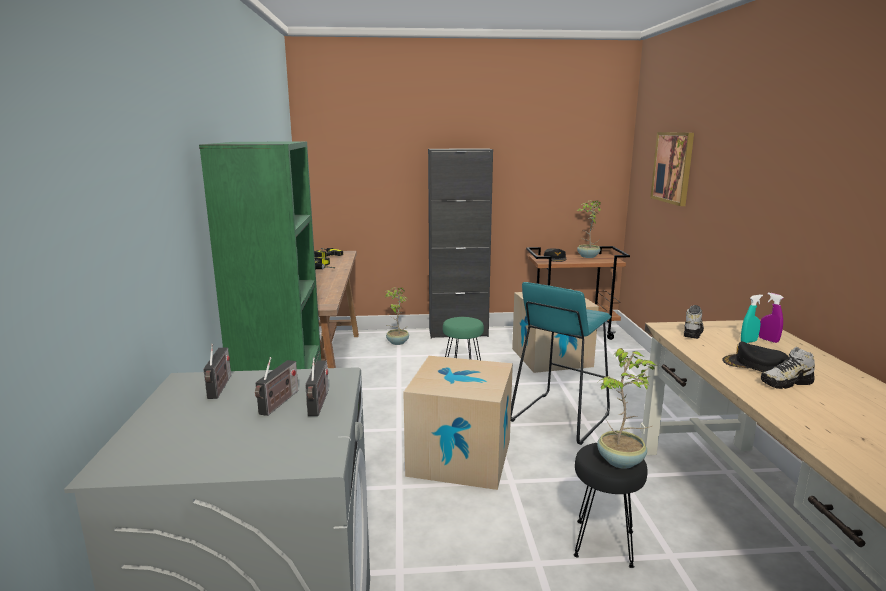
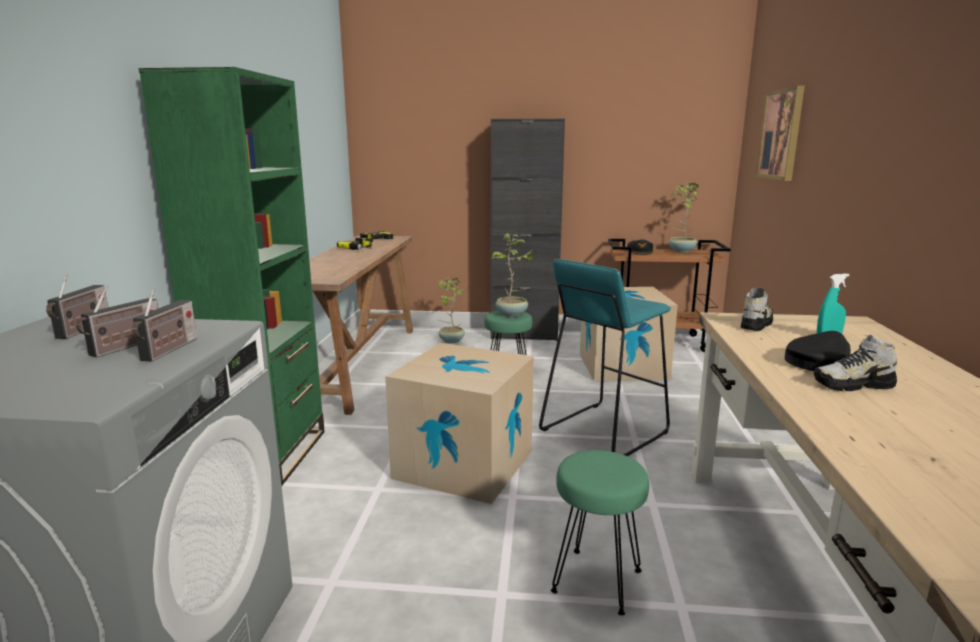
camera: 10 degrees right, 0 degrees up
(602, 543) = (595, 580): black stool -> green stool
(621, 461) = (614, 474): potted plant -> potted plant (512, 314)
(753, 364) = (818, 362): black cap -> black cap turned 120 degrees clockwise
(768, 340) = (858, 338): purple spray bottle -> none

